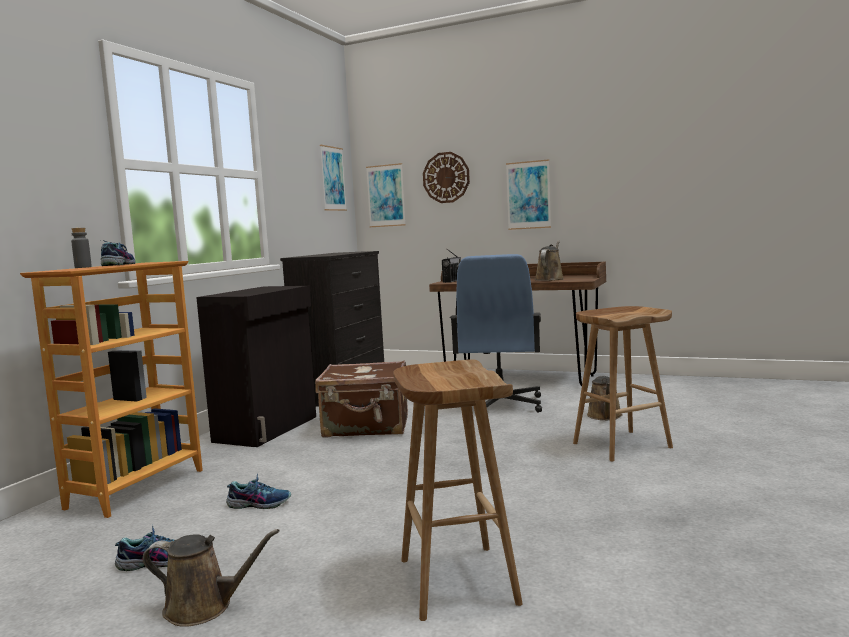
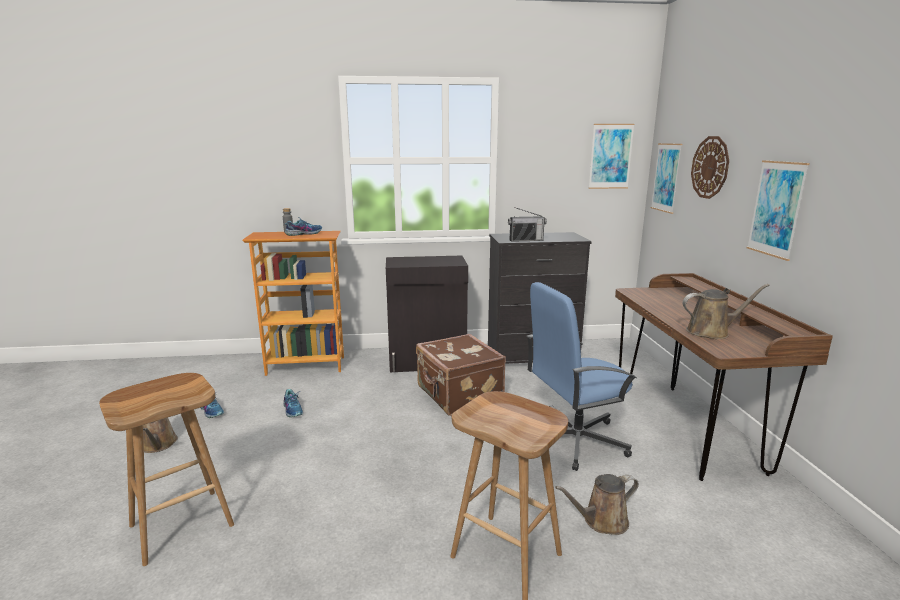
camera: 60 degrees right, 10 degrees up
(452, 281) = (650, 291): radio -> radio (526, 240)

